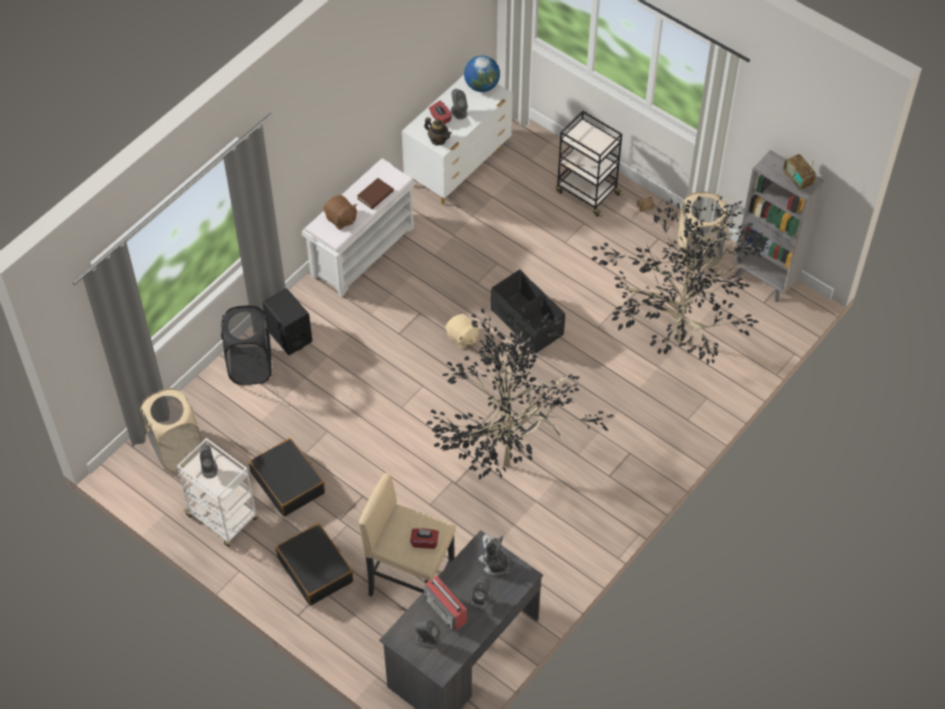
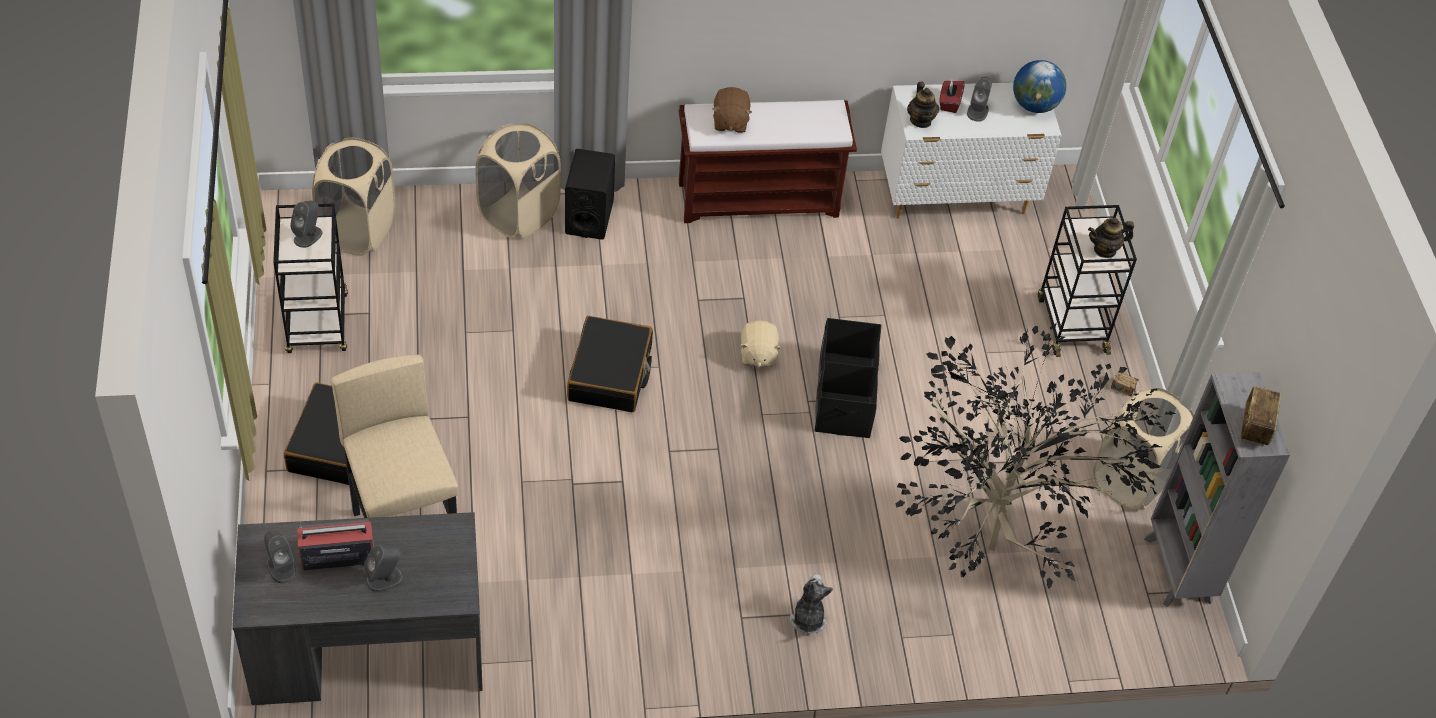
camera: 40 degrees right, 5 degrees down
(223, 518) = (318, 325): white cart -> black cart
(250, 366) = (518, 214): black laundry basket -> beige laundry basket
(288, 483) = (416, 345): black suitcase -> black suitcase (610, 374)
(363, 251) = (760, 198): white bench -> brown bench
(375, 195) = (793, 126): brown book -> none
(424, 542) = (401, 471): red tissue box -> none
(446, 610) = (336, 557): radio -> radio turned 75 degrees clockwise
(494, 563) = (444, 557): plush toy -> plush toy (808, 618)
(503, 466) = (641, 510): potted plant -> none
(598, 140) = (1105, 250): none -> teapot

